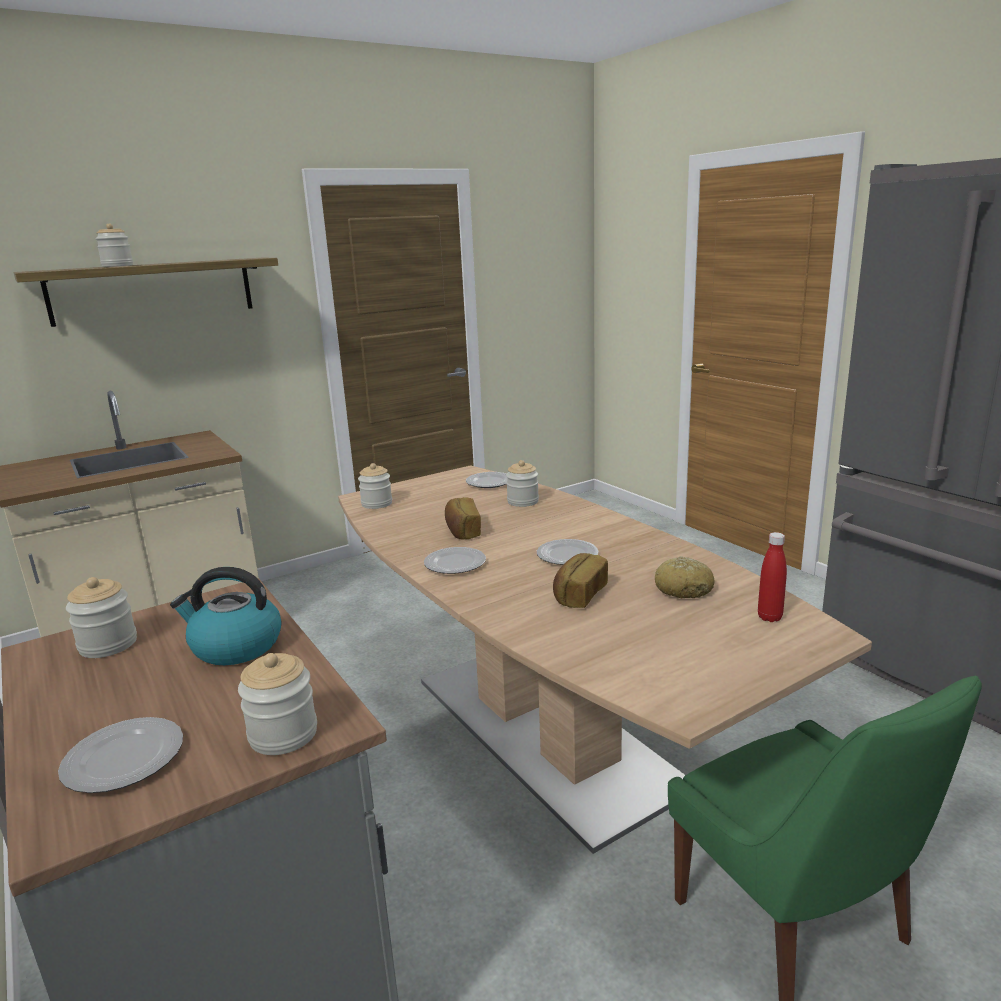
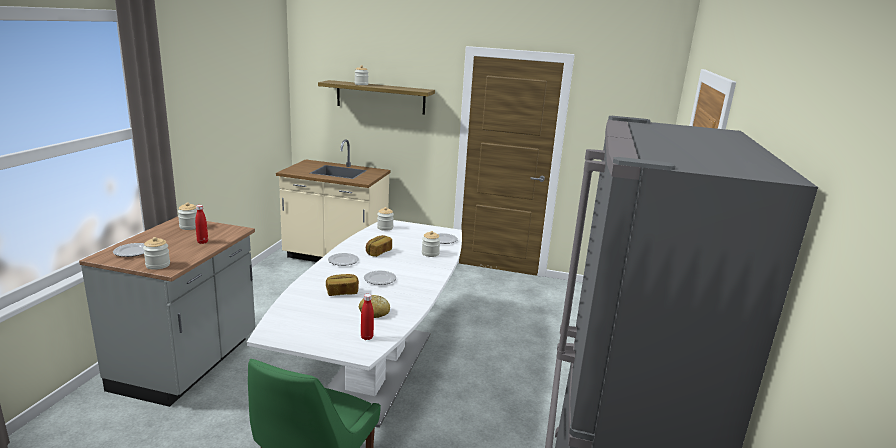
camera: 45 degrees right, 0 degrees up
(235, 647) = (202, 242): kettle -> red bottle
(544, 732) = (376, 369): brown dining table -> white dining table

